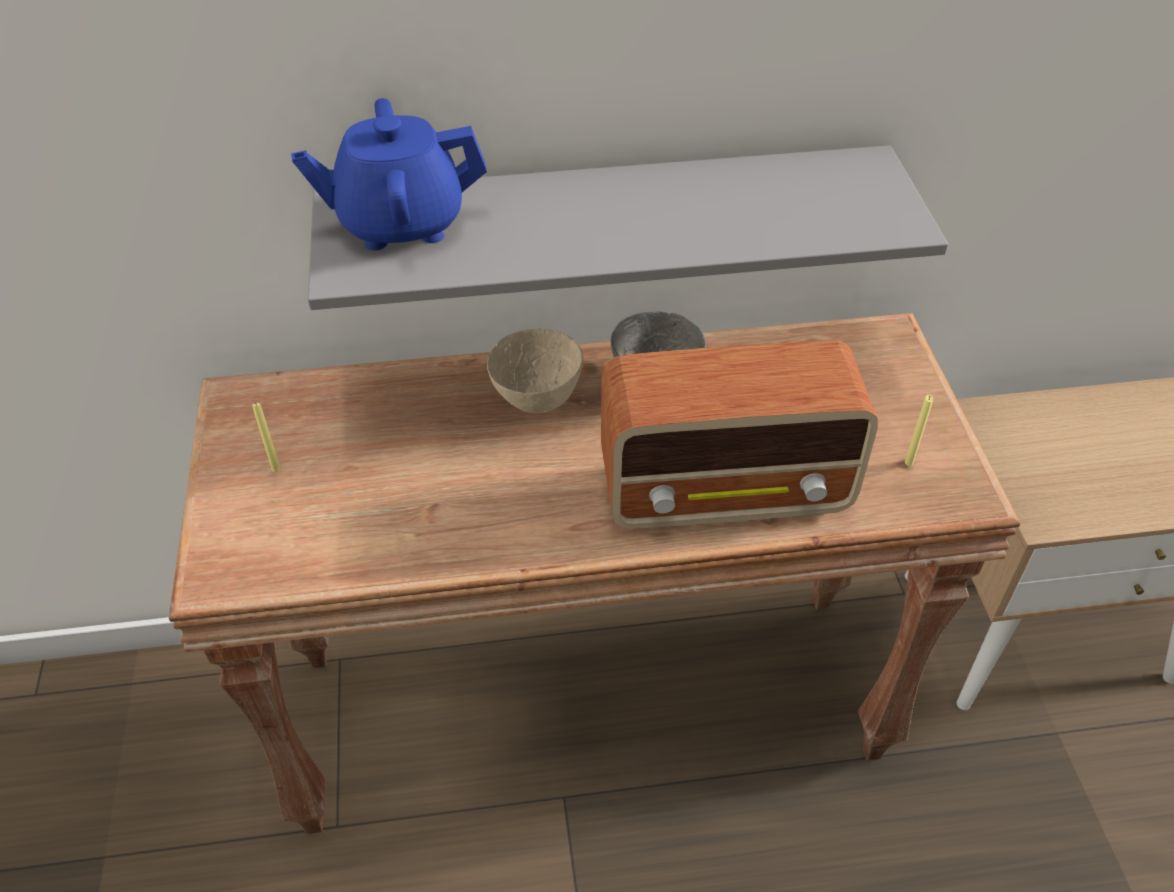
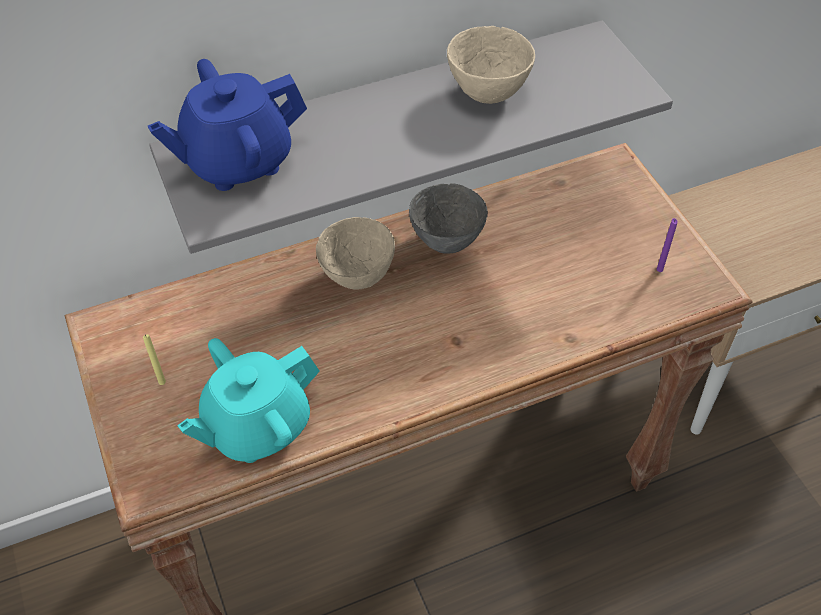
camera: 15 degrees left, 5 degrees up
(361, 539) = (256, 426): none -> turquoise teapot
(718, 200) = (487, 93): none -> beige bowl
(727, 491) = (532, 322): radio -> none
(908, 462) = (659, 269): yellow candle -> purple candle

